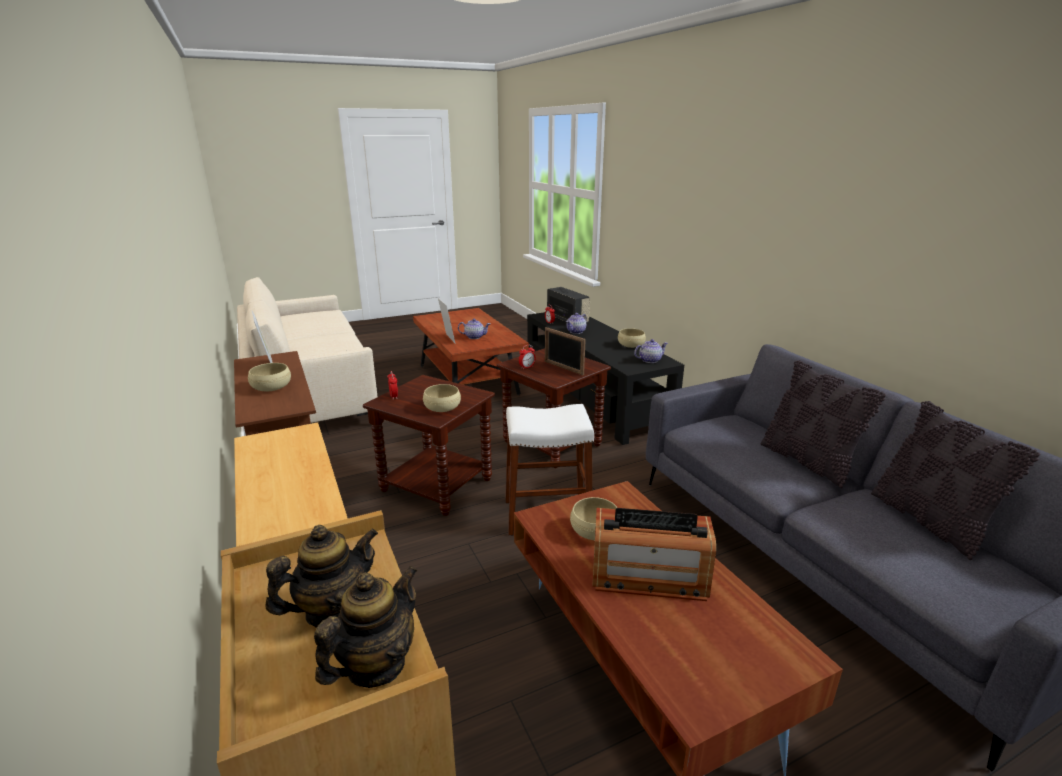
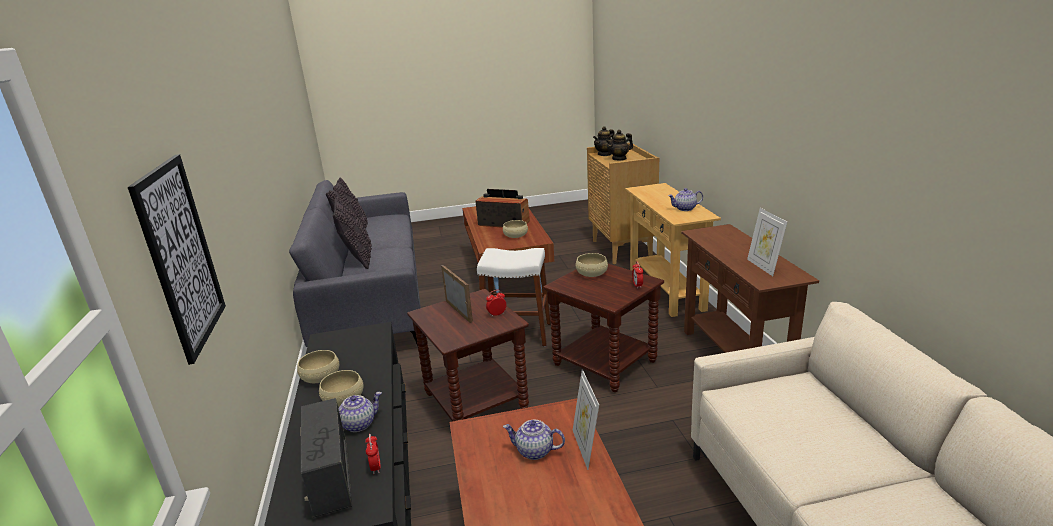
camera: 165 degrees left, 0 degrees up
(271, 387) = (735, 247): beige bowl -> beige bowl (343, 398)
(639, 212) = (181, 256): none -> picture
(650, 360) = (337, 343): teapot -> teapot (685, 209)

